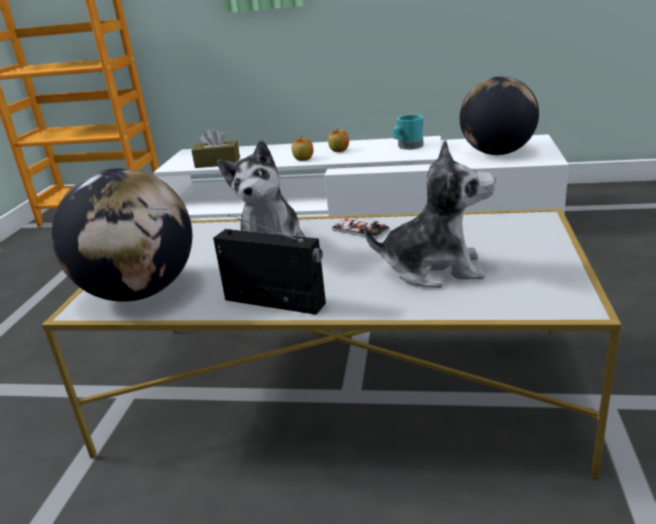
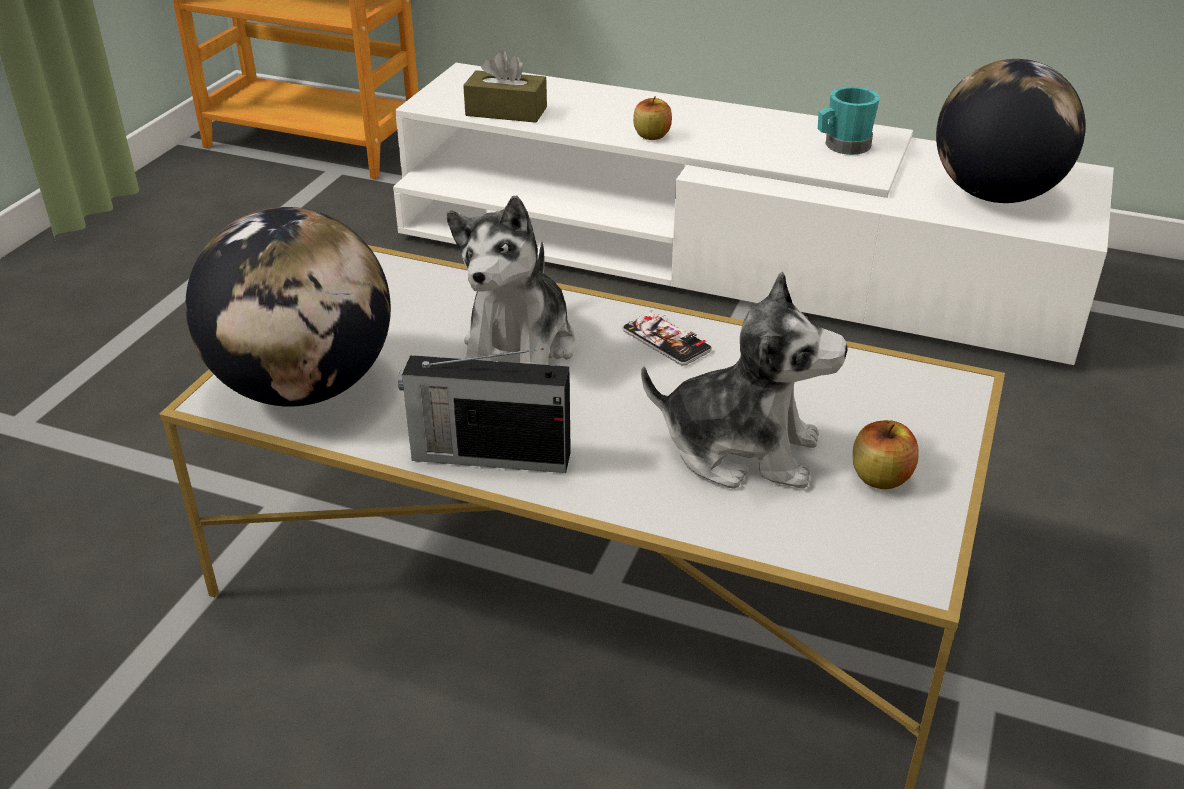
camera: 10 degrees right, 10 degrees up
(276, 302) = (488, 455): radio -> radio turned 150 degrees clockwise
(339, 150) = (720, 128): apple -> apple (880, 477)

